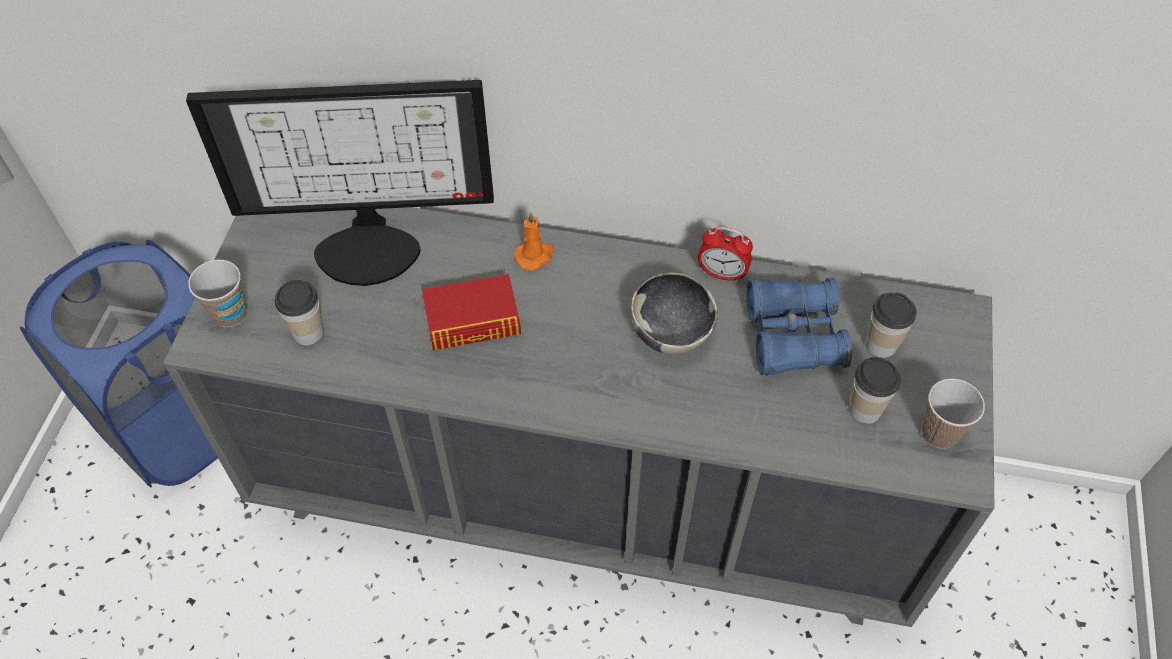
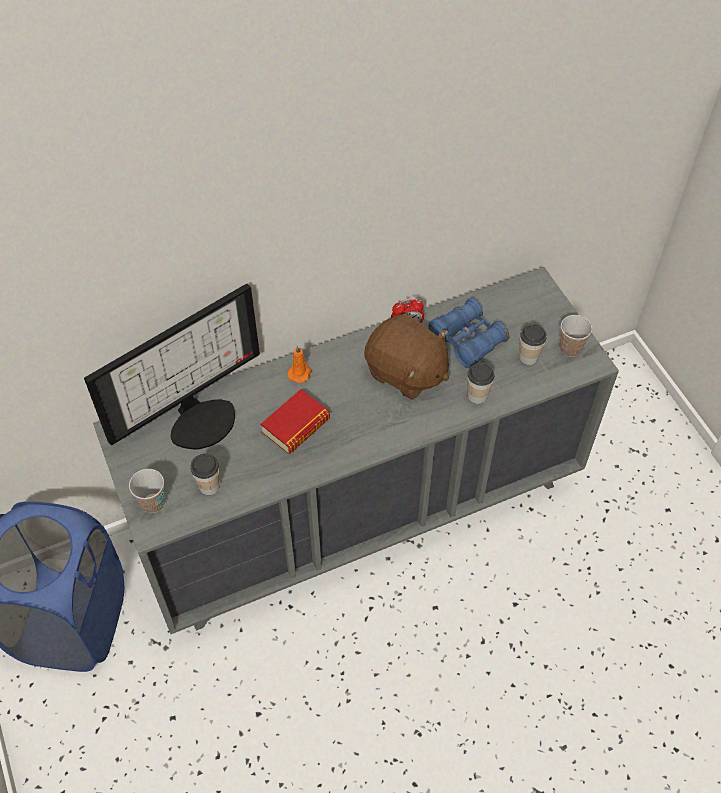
camera: 35 degrees left, 0 degrees up
(671, 333) = (406, 373): bowl -> brown plush toy
(881, 344) = (511, 320): cup -> cup (477, 395)

